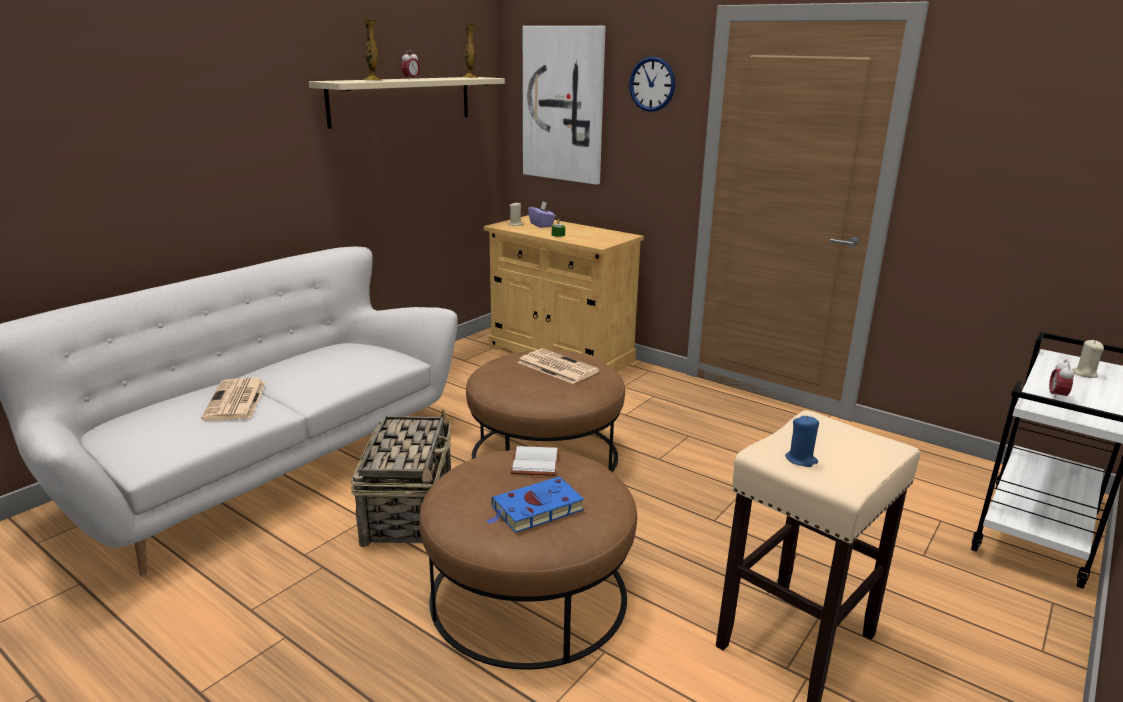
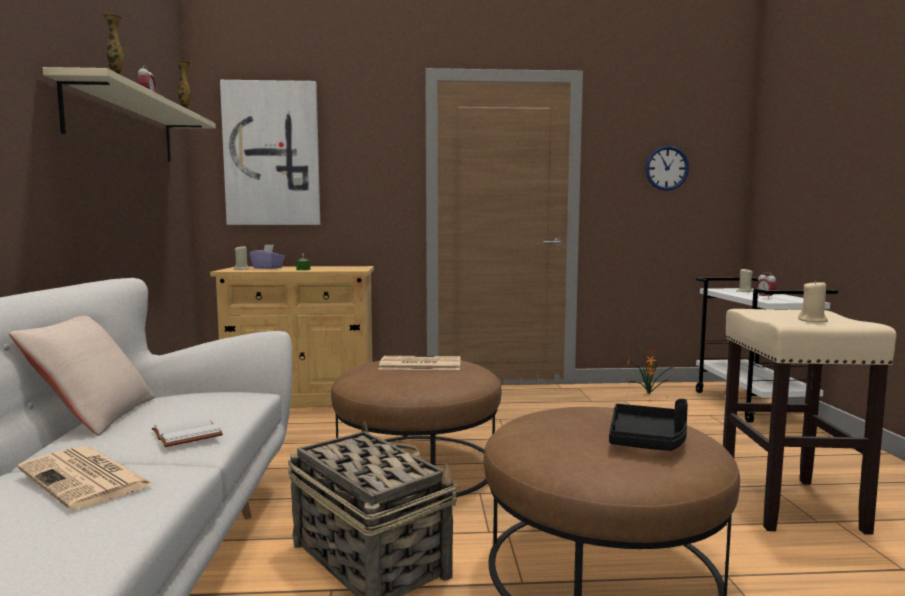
camera: 40 degrees left, 15 degrees down
(306, 351) = (94, 416): none -> beige pillow
(533, 462) = (562, 416): white book -> white book (184, 434)
(535, 510) = (648, 440): blue book -> black tray
(652, 84) = (369, 132): wall clock -> wall clock (666, 168)
(801, 460) = (812, 321): blue candle -> beige candle
(921, 467) = (650, 394): none -> potted plant

